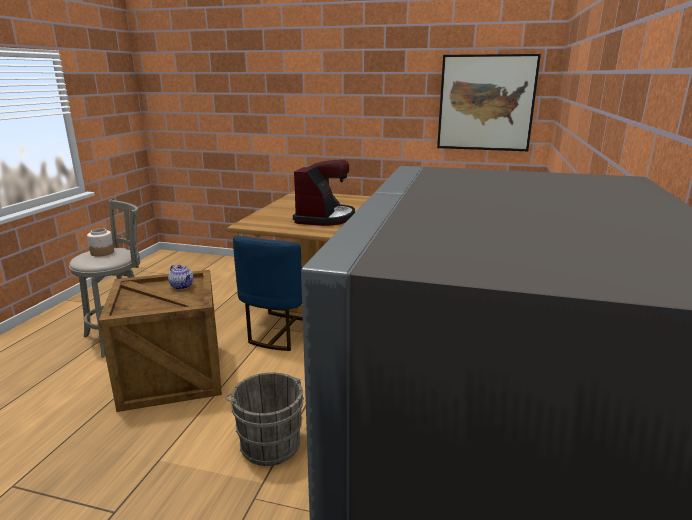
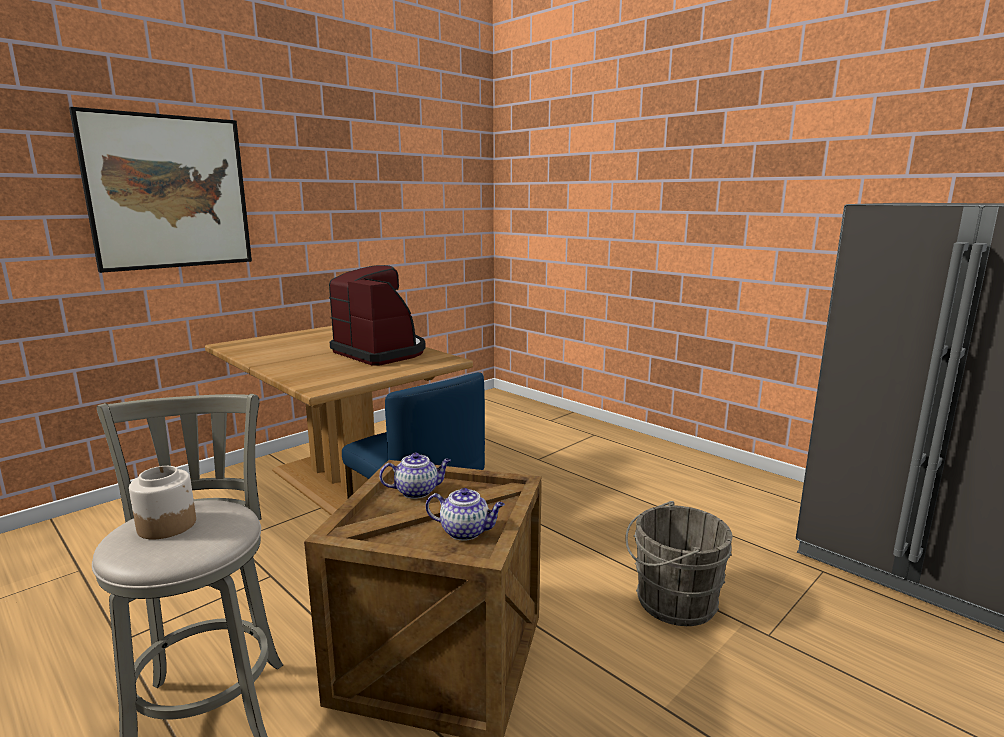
camera: 60 degrees left, 5 degrees down
(143, 307) = (466, 532): none -> teapot
(486, 103) = (440, 190): picture -> picture (169, 192)

